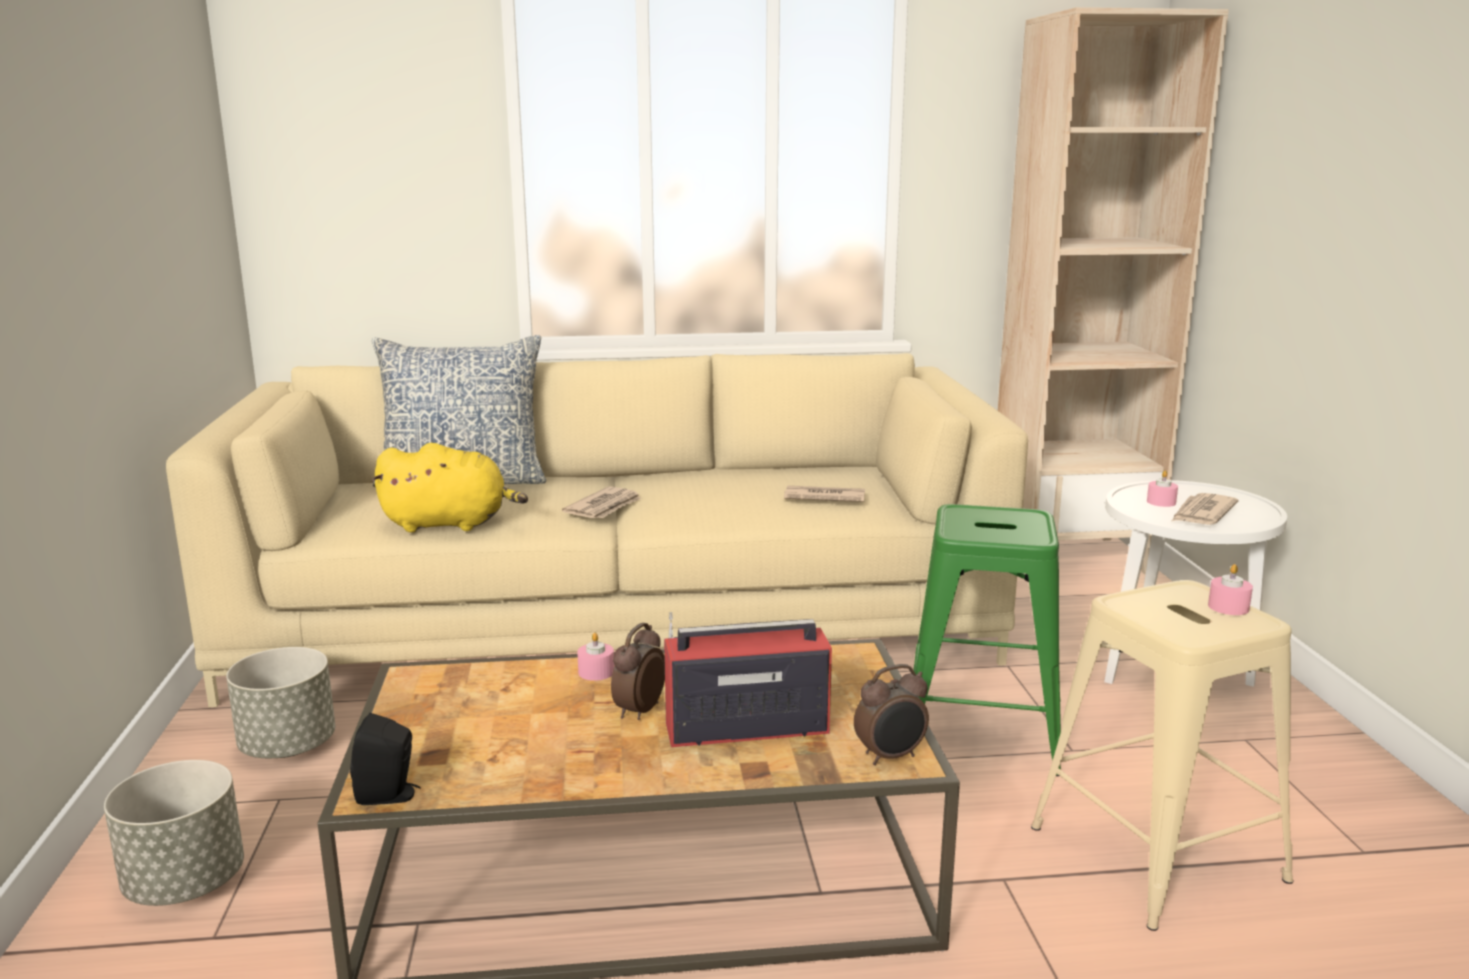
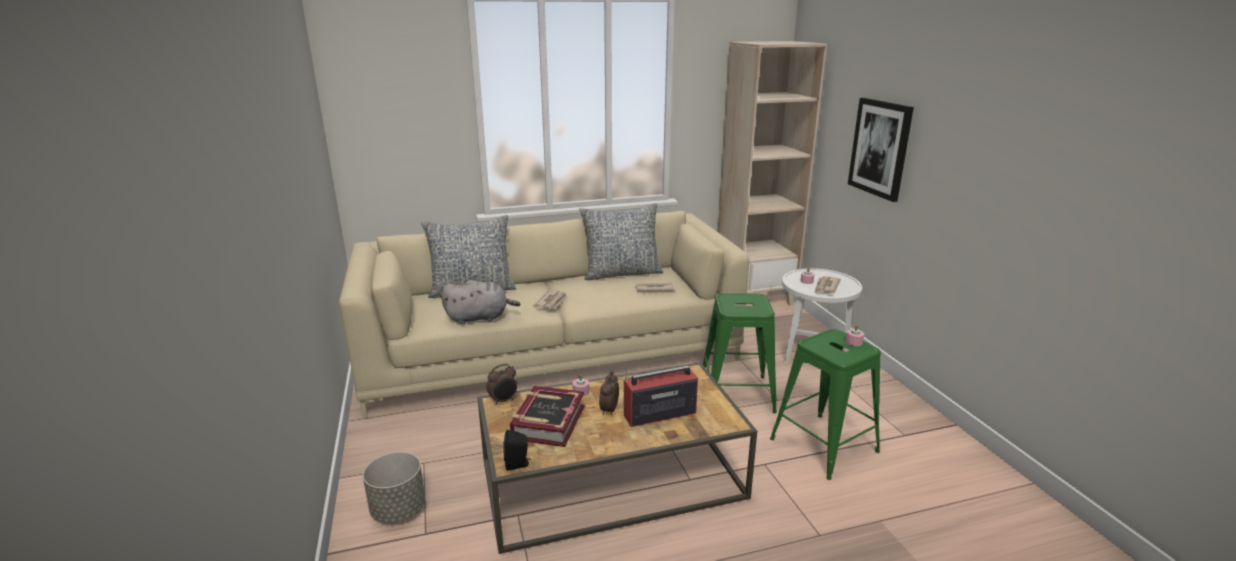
camera: 10 degrees left, 5 degrees up
(288, 746) = (414, 435): grey planter -> none
(450, 524) = (480, 318): yellow plush toy -> grey plush toy
(497, 722) = (548, 422): none -> book
(770, 470) = (621, 273): none -> pillow
(891, 757) = (725, 422): alarm clock -> alarm clock (503, 400)
(1155, 853) = (823, 445): beige stool -> green stool
(1334, 210) = (880, 148): none -> picture

